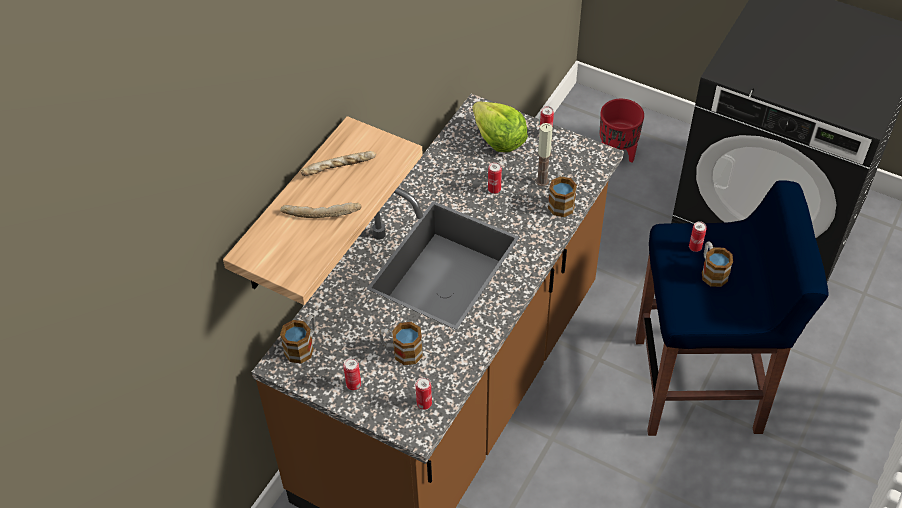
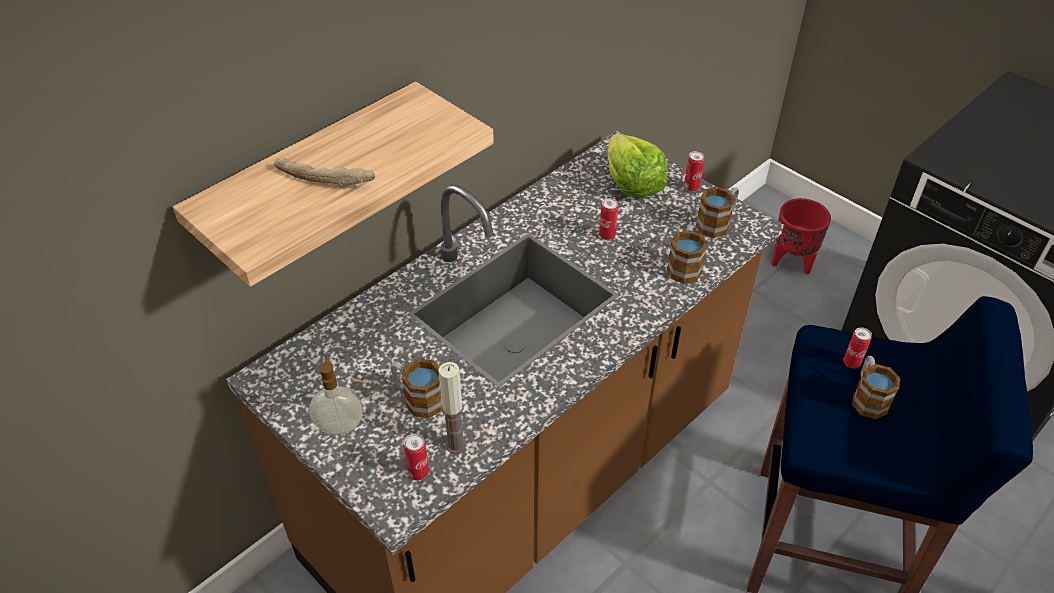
camera: 15 degrees right, 5 degrees down
(303, 346) = (301, 363): mug -> mug (717, 223)
(339, 169) = (375, 135): bread -> none
(353, 385) = (340, 425): can -> soap dispenser
(542, 181) = (669, 238): candle -> candle (455, 445)

